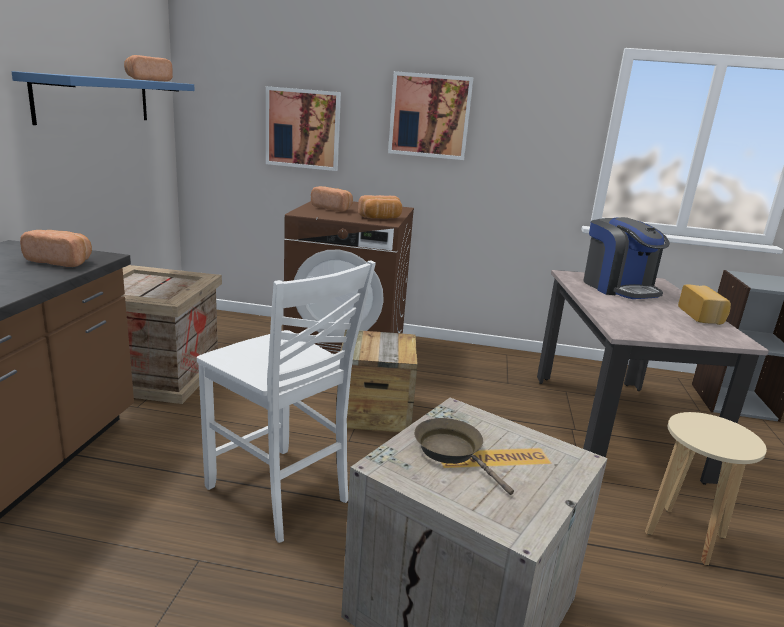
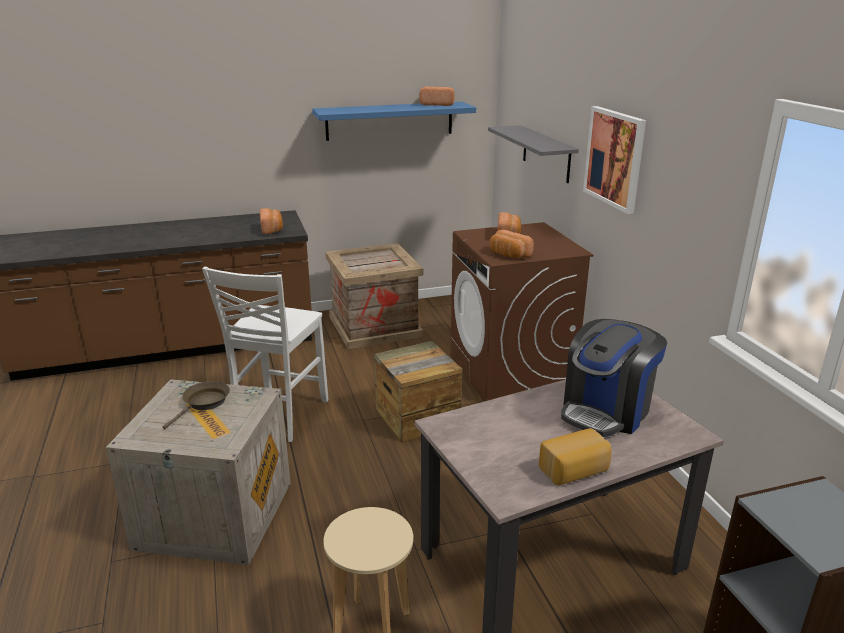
camera: 65 degrees right, 5 degrees up
(303, 128) = (546, 153): picture -> grey shelf

